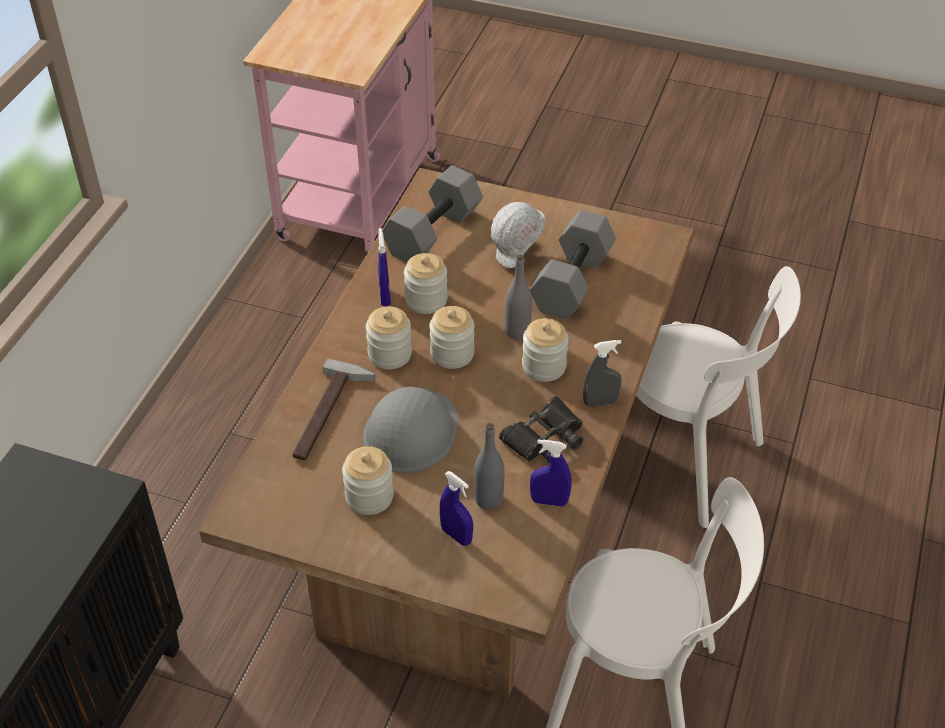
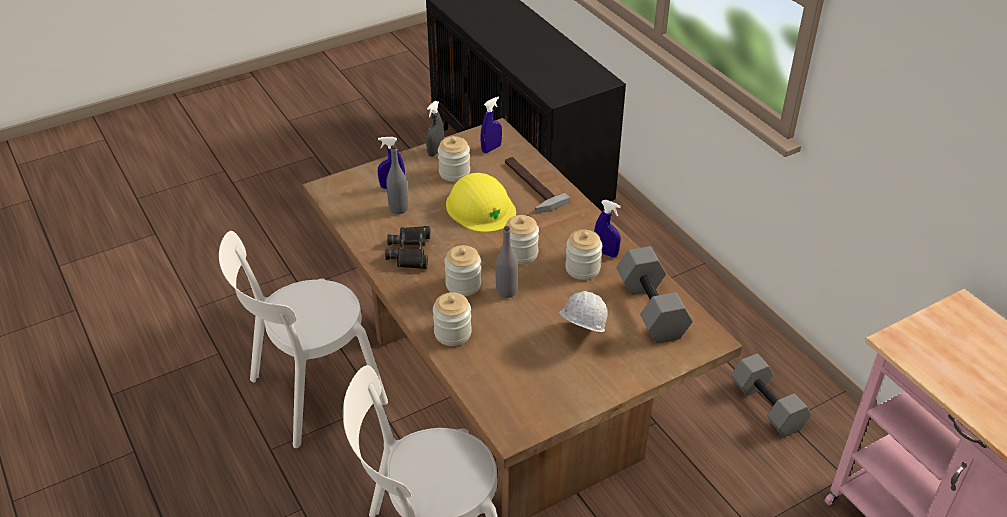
camera: 130 degrees right, 5 degrees down
(390, 354) = (550, 229): jar -> jar (452, 333)
(411, 430) = (480, 207): grey hard hat -> yellow hard hat
(549, 501) = (368, 228): blue spray bottle -> blue spray bottle (491, 149)
(570, 280) = (524, 346): grey dumbbell -> grey dumbbell (768, 406)
(600, 402) = (406, 290): grey spray bottle -> grey spray bottle (435, 152)

